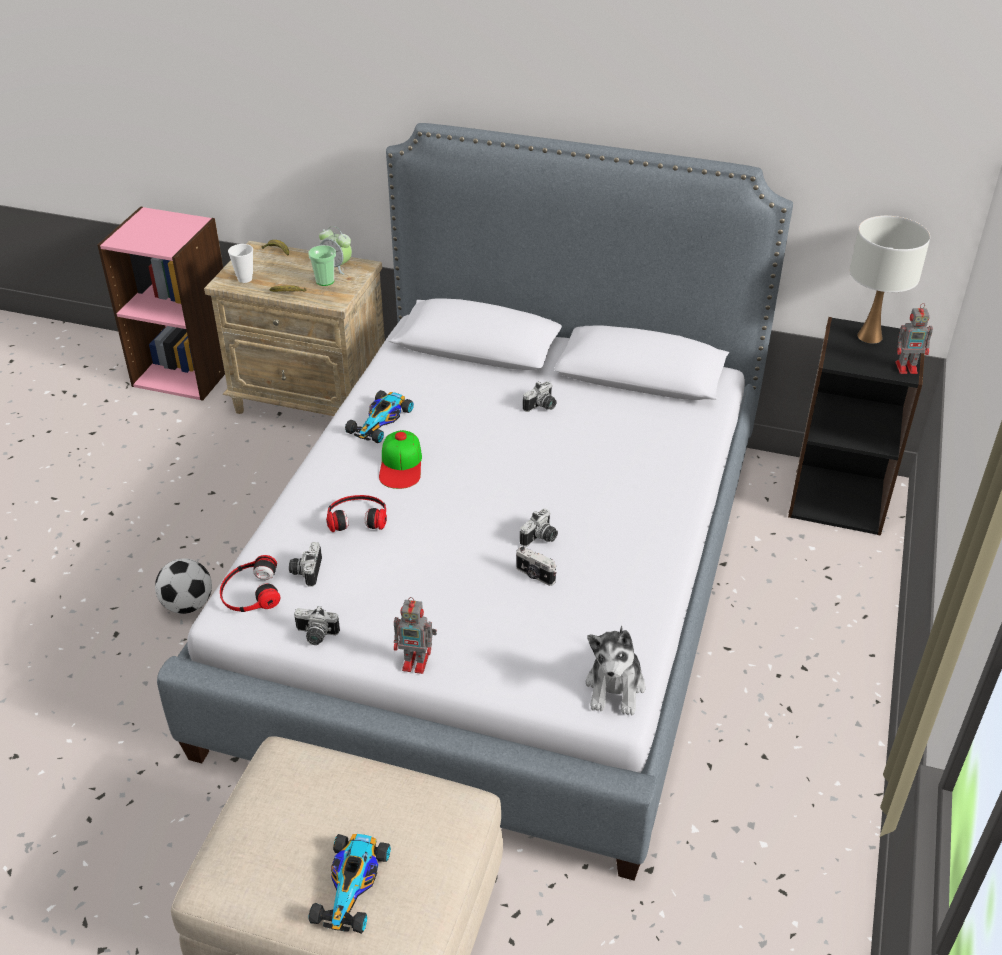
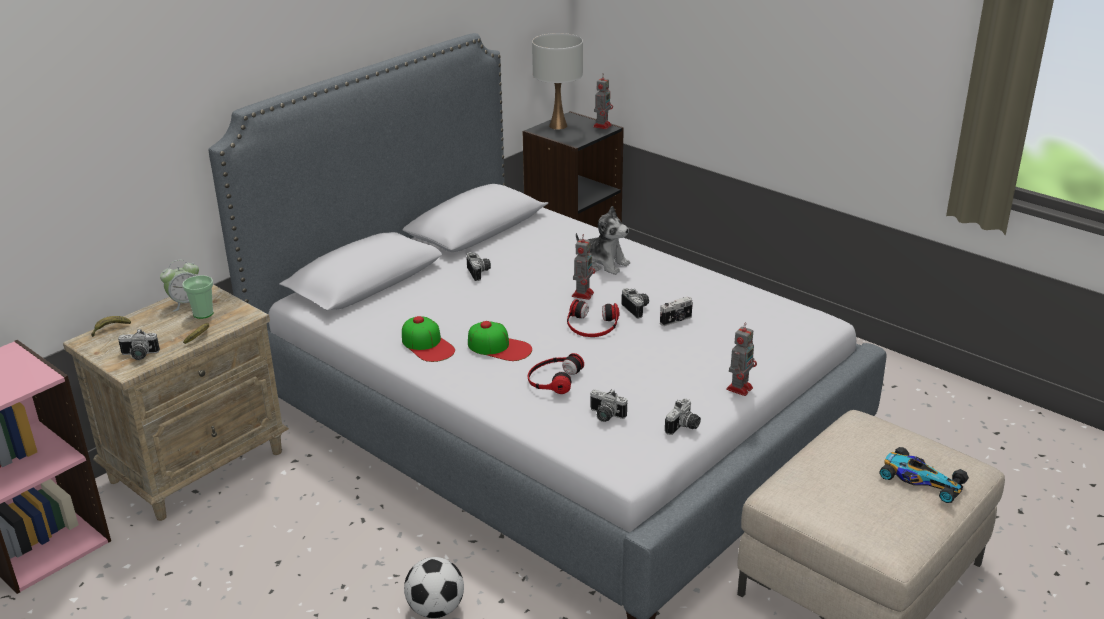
camera: 65 degrees left, 10 degrees down
(245, 279) = (139, 356): cup -> camera
(250, 592) = (610, 449): headphones -> headphones (592, 325)
(381, 420) = (427, 345): toy car -> cap
(546, 489) = (583, 294): none -> toy robot
(615, 687) = (805, 318): plush toy -> plush toy (604, 263)

